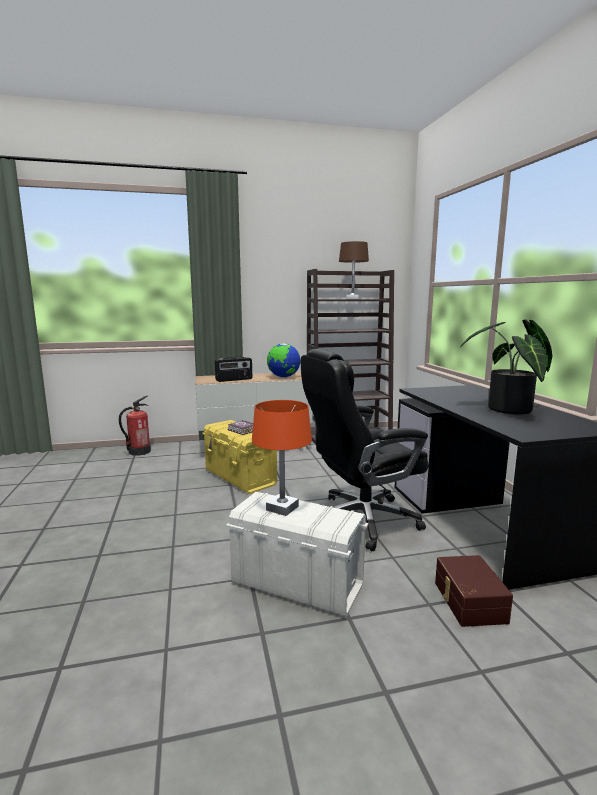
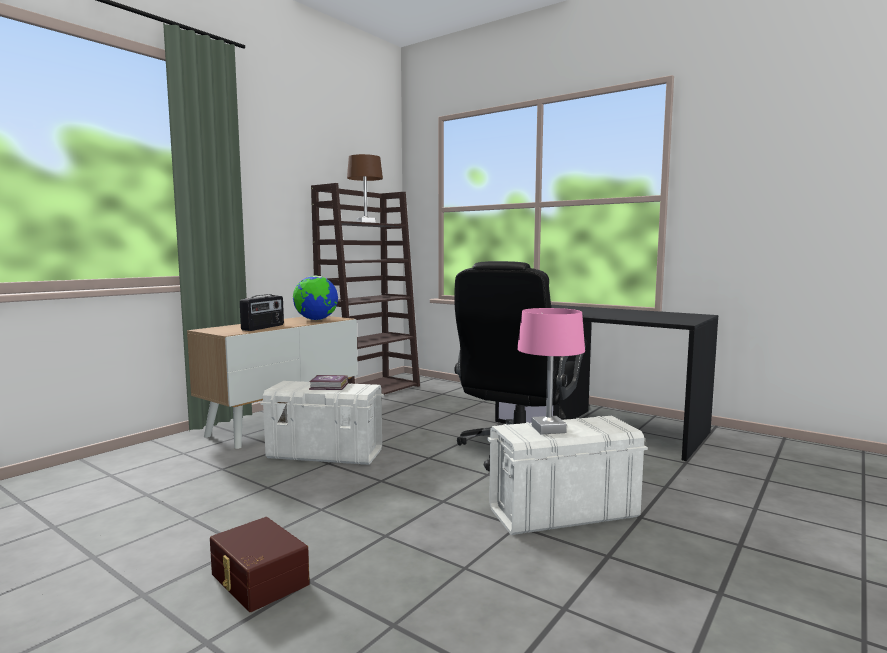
camera: 40 degrees left, 5 degrees down
(139, 452) = (104, 466): fire extinguisher -> none
(240, 477) = (325, 454): yellow storage box -> white storage box
(282, 508) = (549, 429): orange table lamp -> pink table lamp
(468, 602) = (681, 476): brown storage box -> brown storage box (257, 580)
(508, 411) = (623, 313): potted plant -> none

